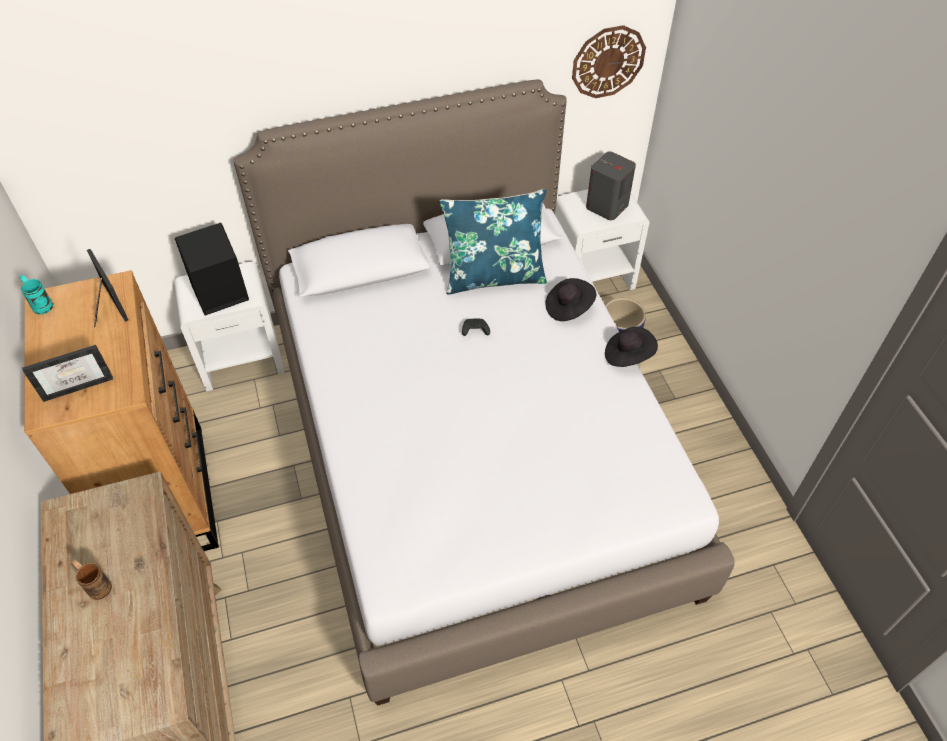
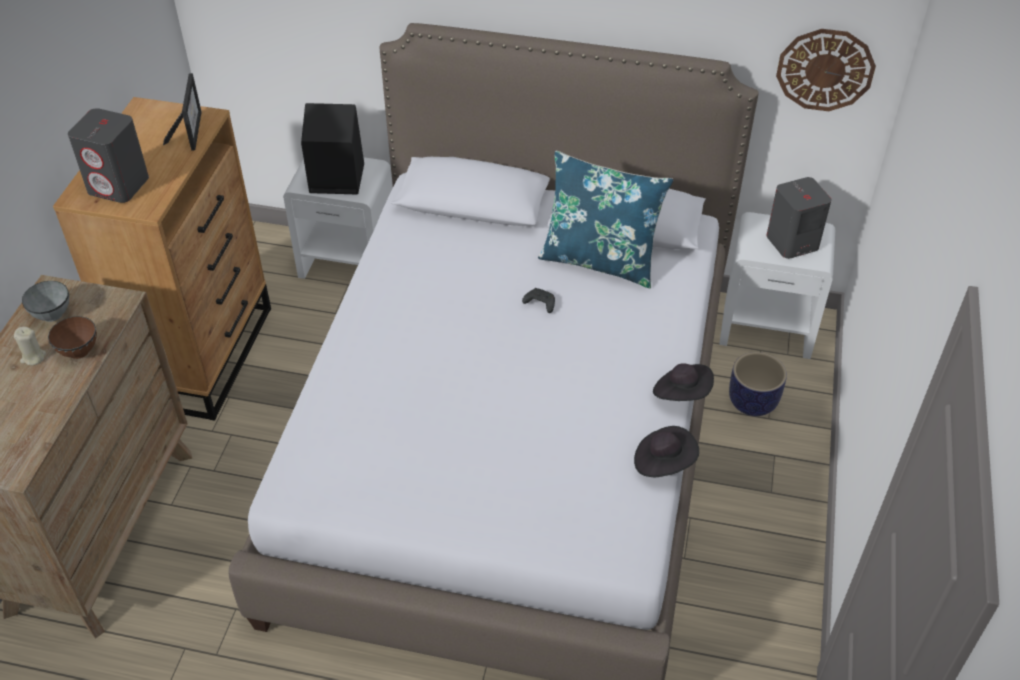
camera: 30 degrees right, 5 degrees down
(40, 304) = (138, 110): turquoise mug -> none
(78, 383) = (119, 185): picture frame -> grey speaker
(82, 535) = (52, 314): none -> grey bowl
(96, 585) = (33, 357): brown mug -> beige candle
(138, 556) = (79, 351): none -> brown bowl
(568, 308) = (654, 321): black hat -> black hat (663, 462)

